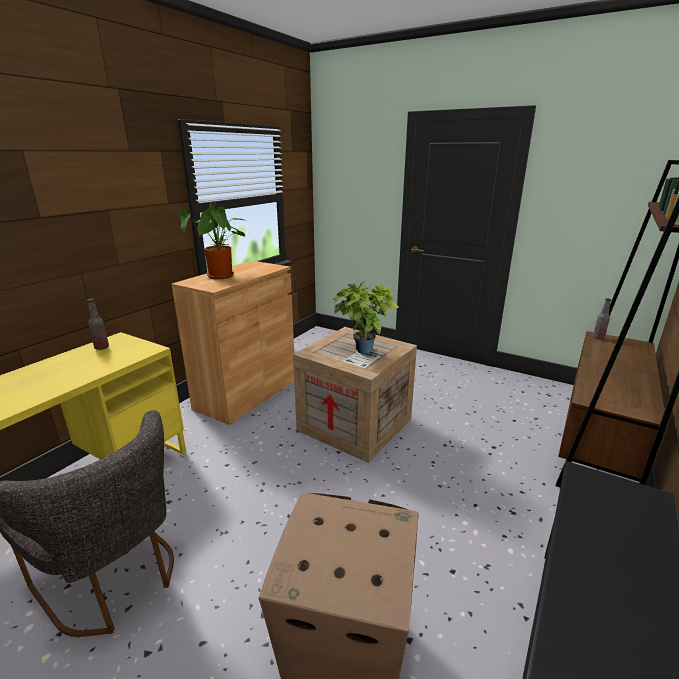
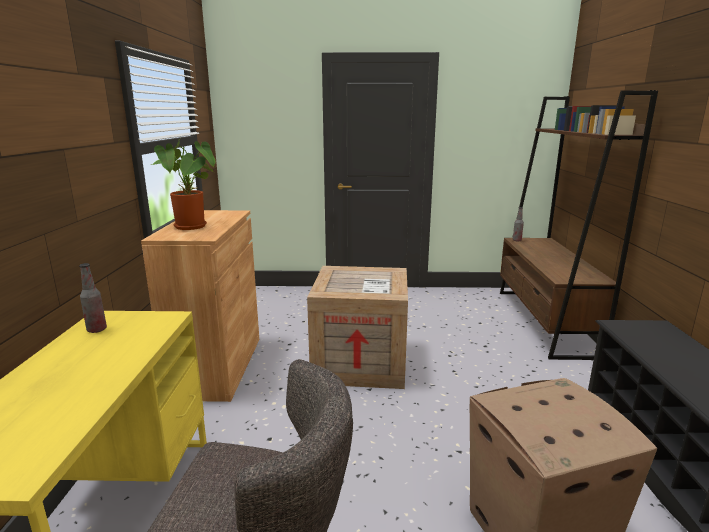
camera: 30 degrees left, 5 degrees down
(362, 352) = (370, 282): potted plant -> none

